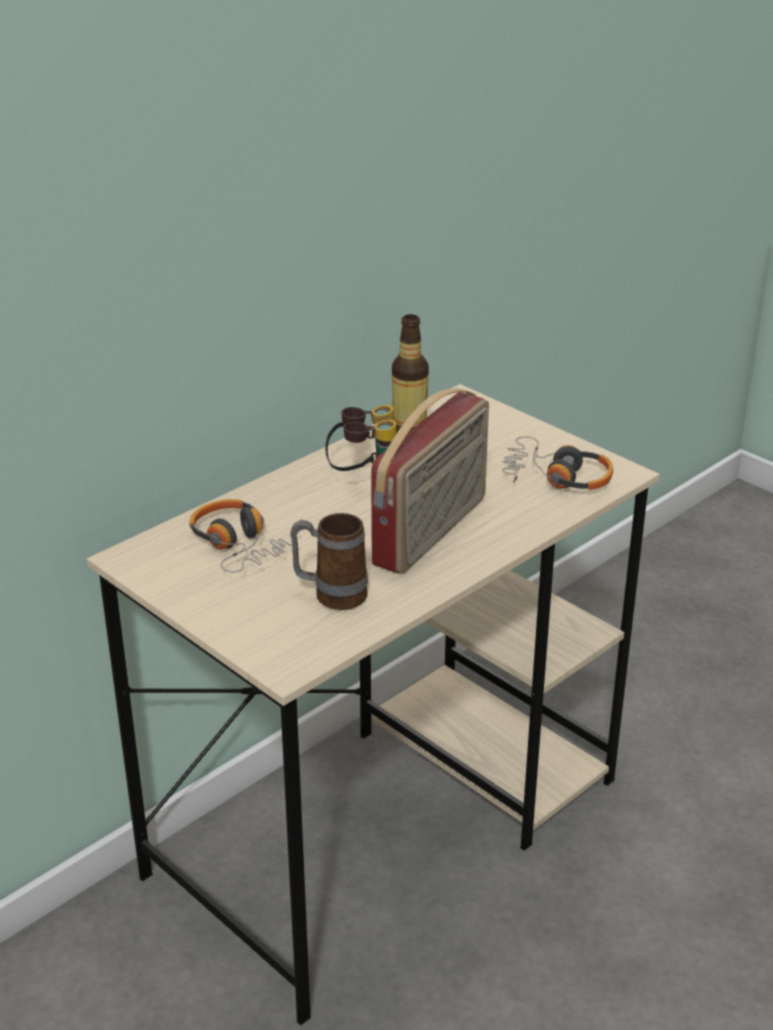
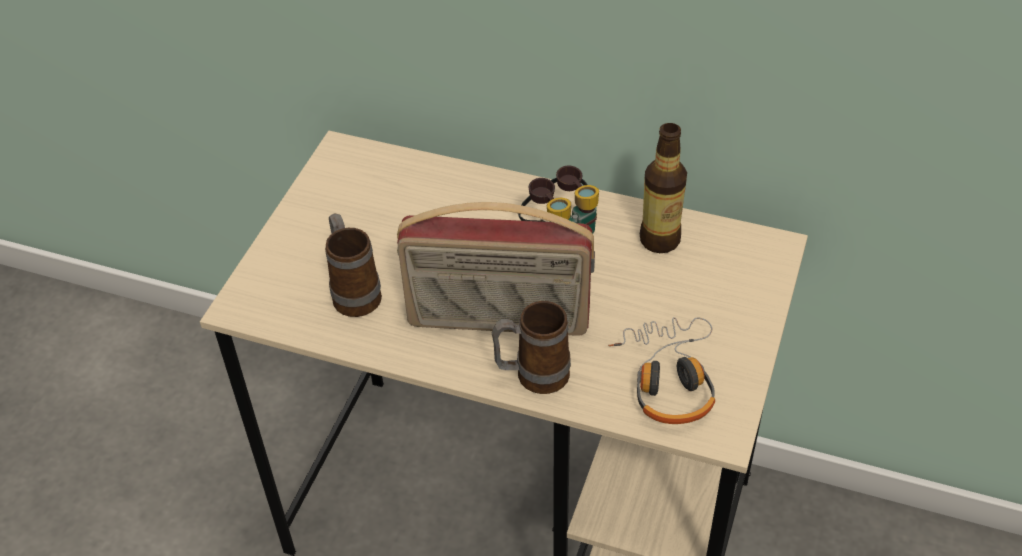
camera: 65 degrees right, 15 degrees up
(240, 545) = (398, 206): headphones -> none
(506, 533) = (532, 376): none -> mug

